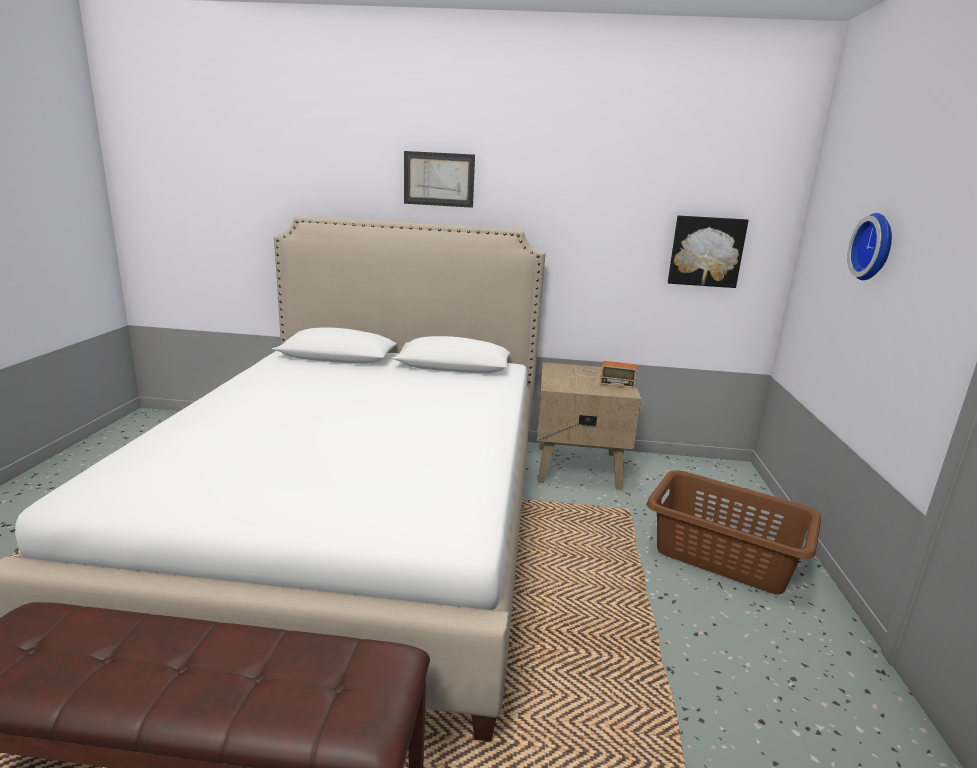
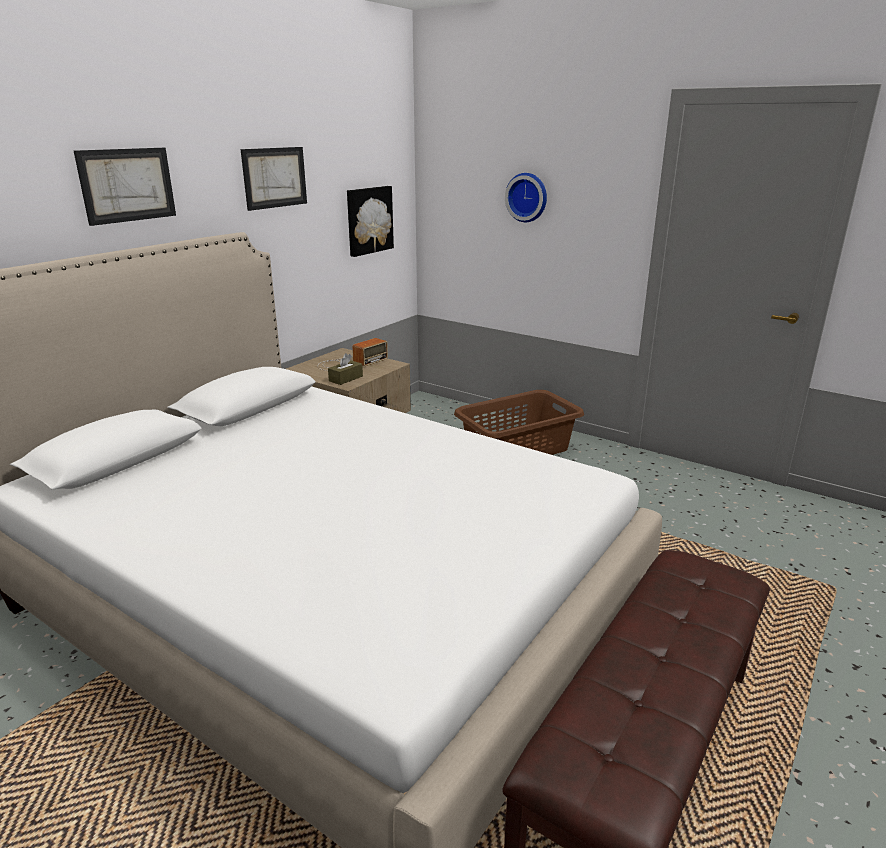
camera: 60 degrees left, 5 degrees up
(564, 384) = (346, 378): none -> brown tissue box
(583, 191) = (274, 177): none -> picture

